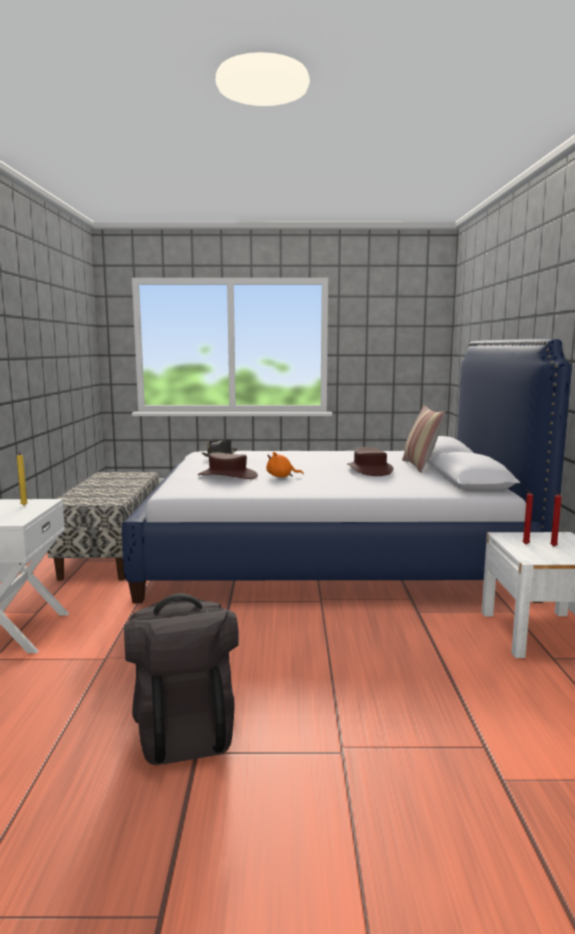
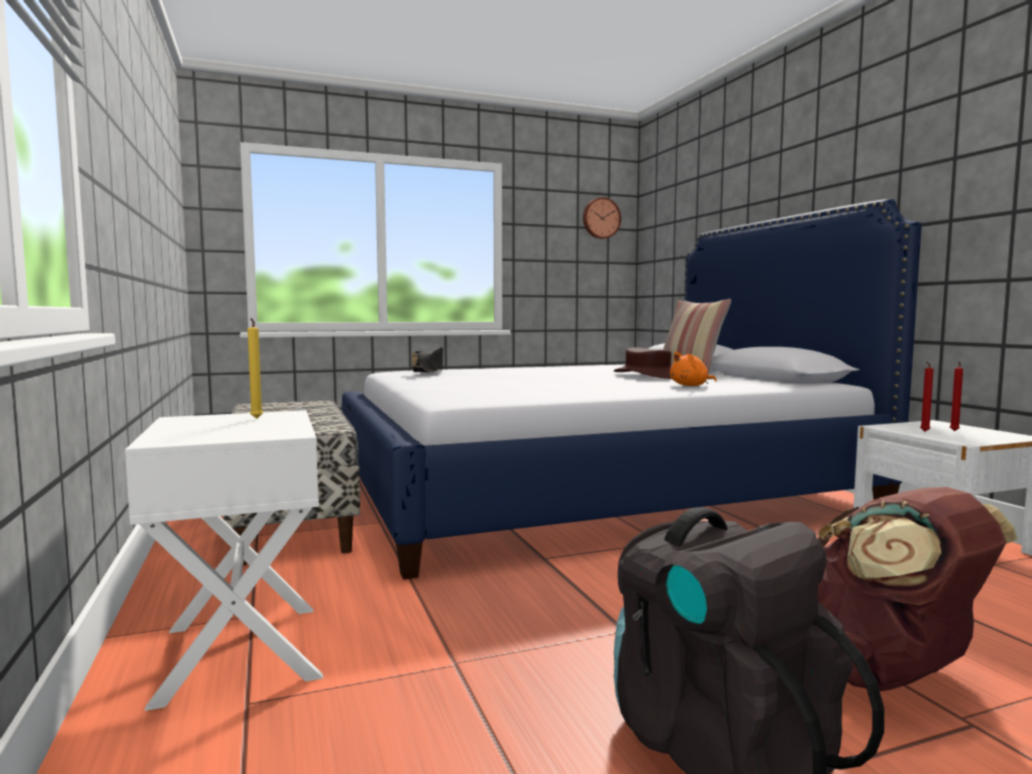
camera: 20 degrees left, 5 degrees down
(227, 475) = (487, 385): brown hat -> none
(281, 476) = (558, 383): orange plush toy -> orange plush toy (691, 385)
(331, 714) = (879, 675): none -> brown backpack
(417, 318) = (601, 218): none -> wall clock

